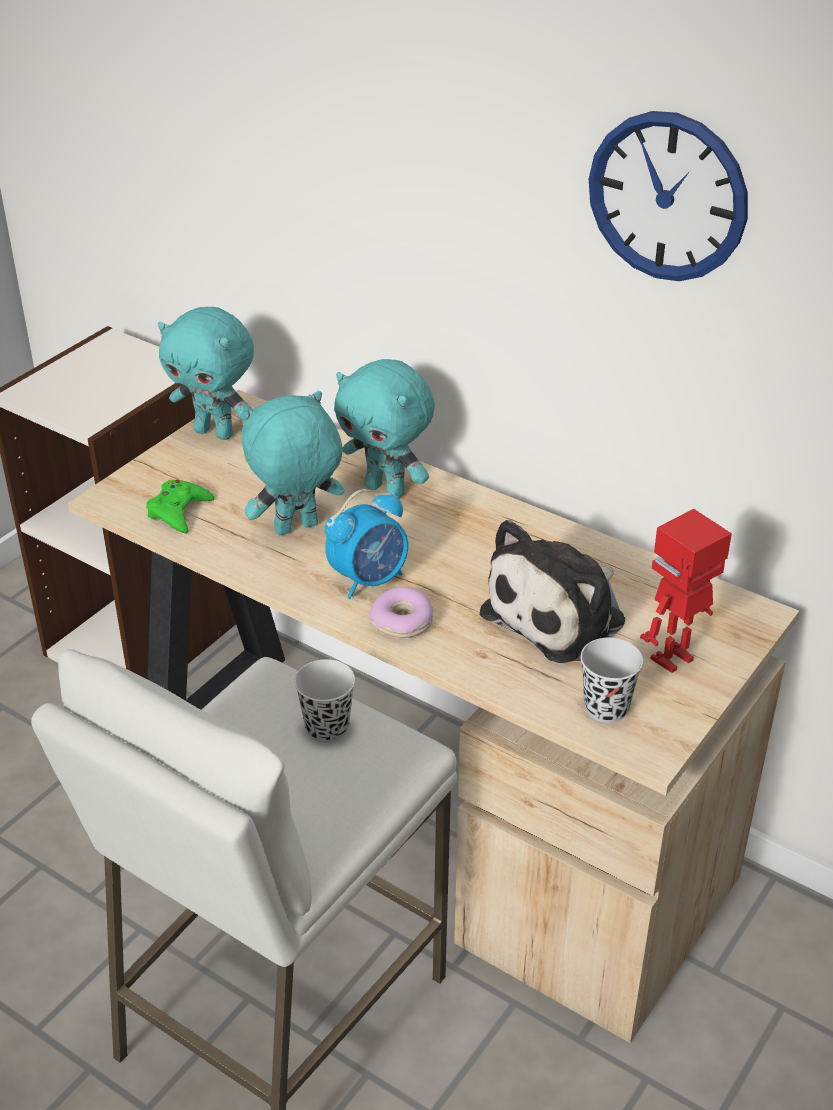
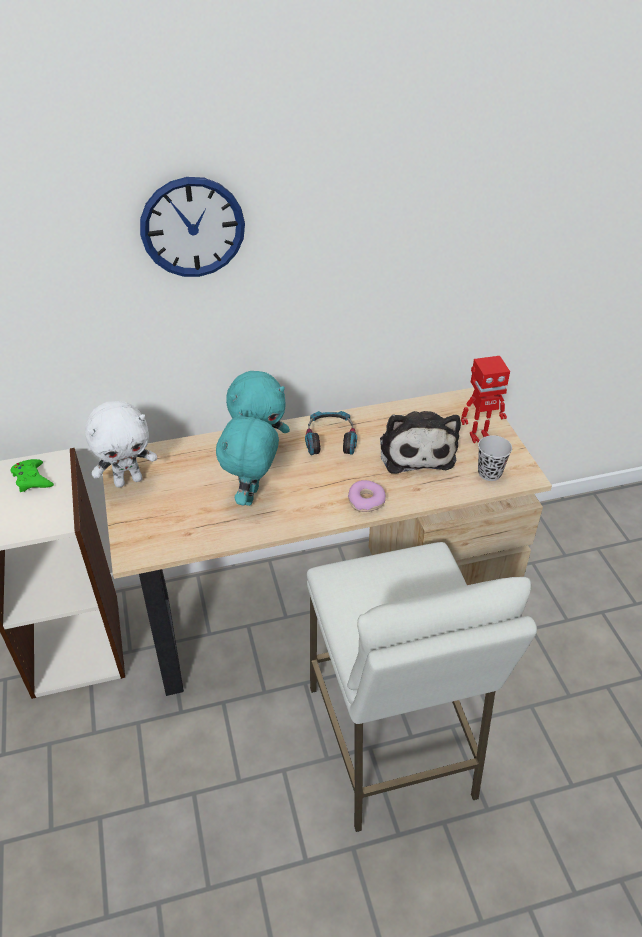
camera: 50 degrees left, 5 degrees up
(179, 511) = (181, 532): green game controller -> green game controller (32, 479)
(215, 432) = (128, 480): turquoise plush toy -> white plush toy
(327, 728) = (393, 574): black cup -> none
(369, 579) = (322, 494): alarm clock -> none
(479, 534) = (330, 439): none -> headphones
(667, 197) = (395, 206): wall clock -> wall clock (192, 228)
(674, 660) = (479, 436): toy robot -> toy robot turned 105 degrees counterclockwise

